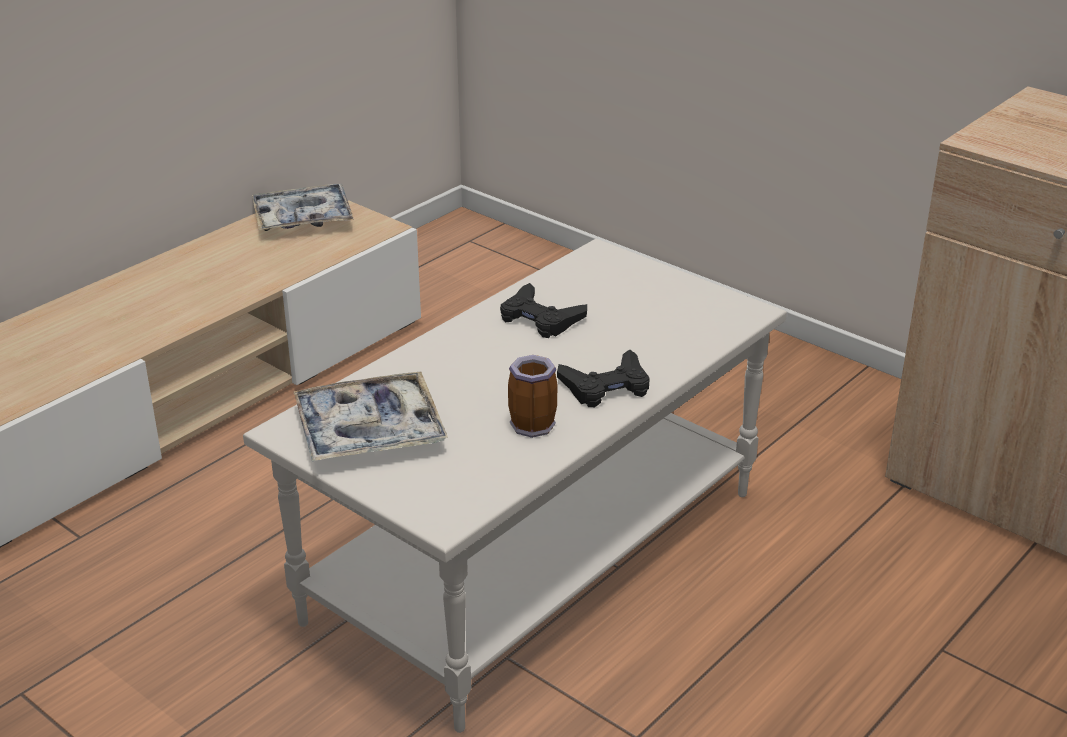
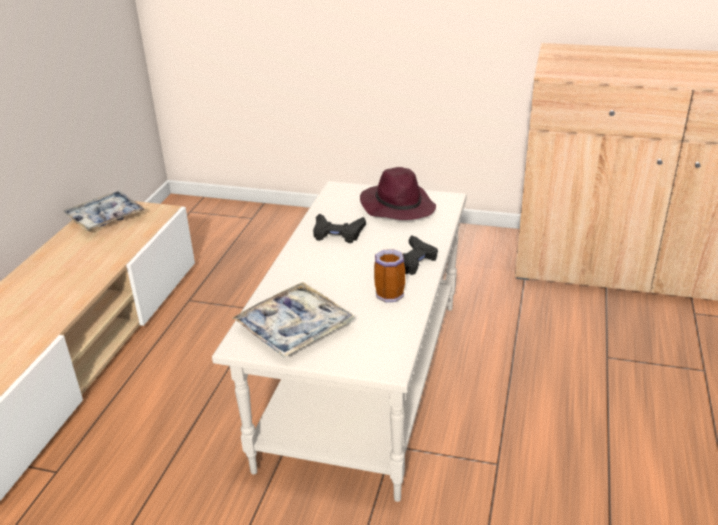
camera: 25 degrees left, 0 degrees up
(661, 303) = (397, 206): none -> purple hat

